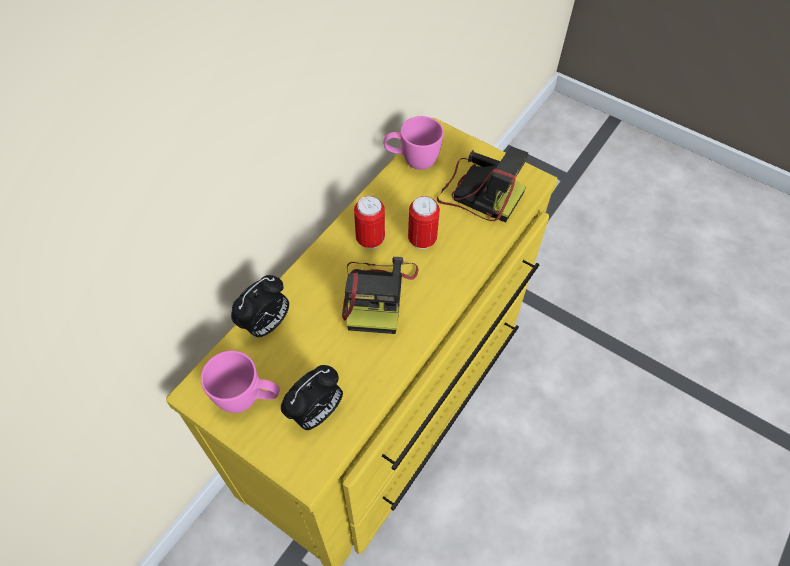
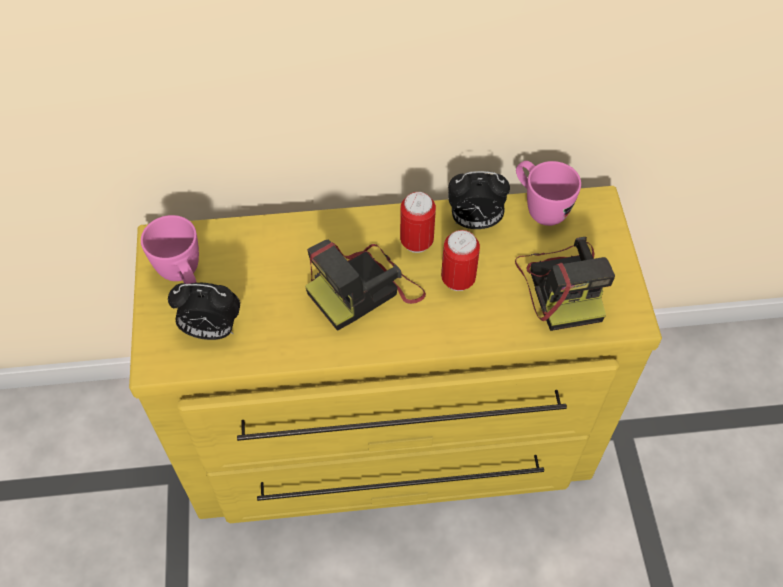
camera: 50 degrees right, 0 degrees up
(266, 325) = (259, 235): alarm clock -> alarm clock (474, 222)

